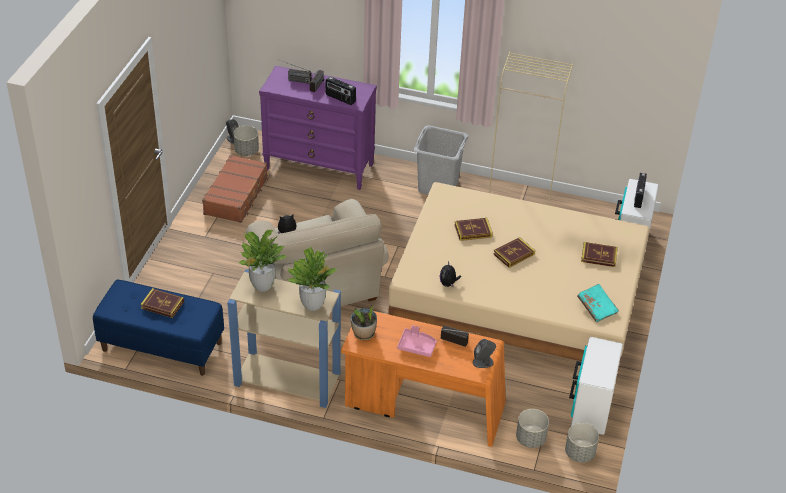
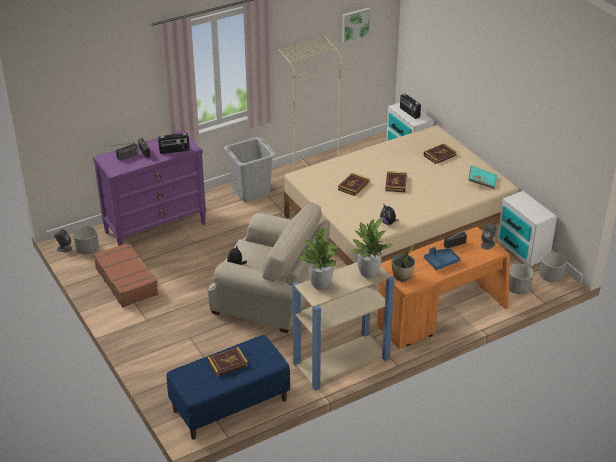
camera: 45 degrees left, 5 degrees down
(417, 346) = (441, 262): pink tray -> blue tray
(619, 67) = (355, 24): none -> picture

